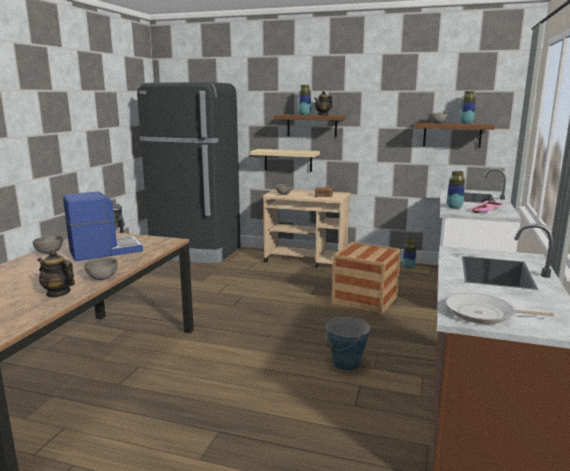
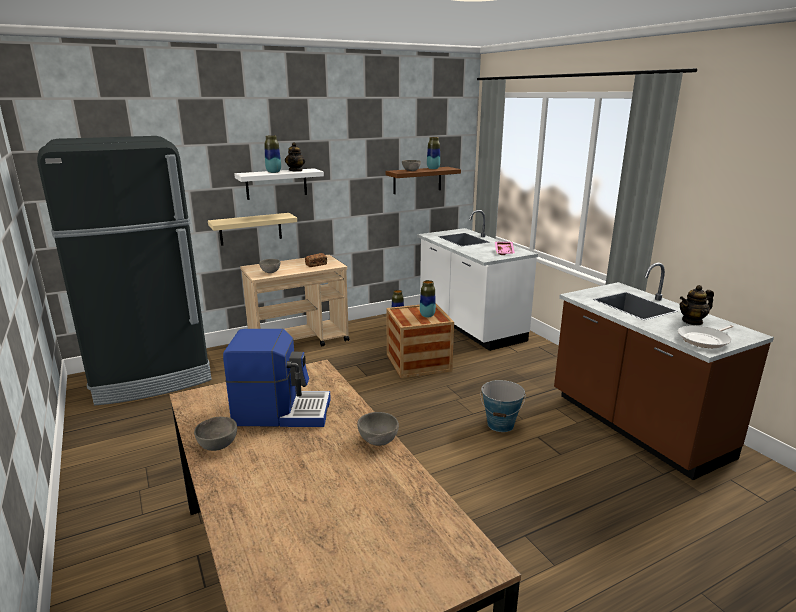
camera: 45 degrees left, 5 degrees up
(58, 293) = (388, 480): teapot -> teapot (692, 321)
(105, 251) = (282, 411): coffee machine -> coffee machine turned 75 degrees clockwise
(311, 125) = (276, 184): brown shelf -> white shelf
(454, 207) = (478, 253): vase -> vase (427, 315)

